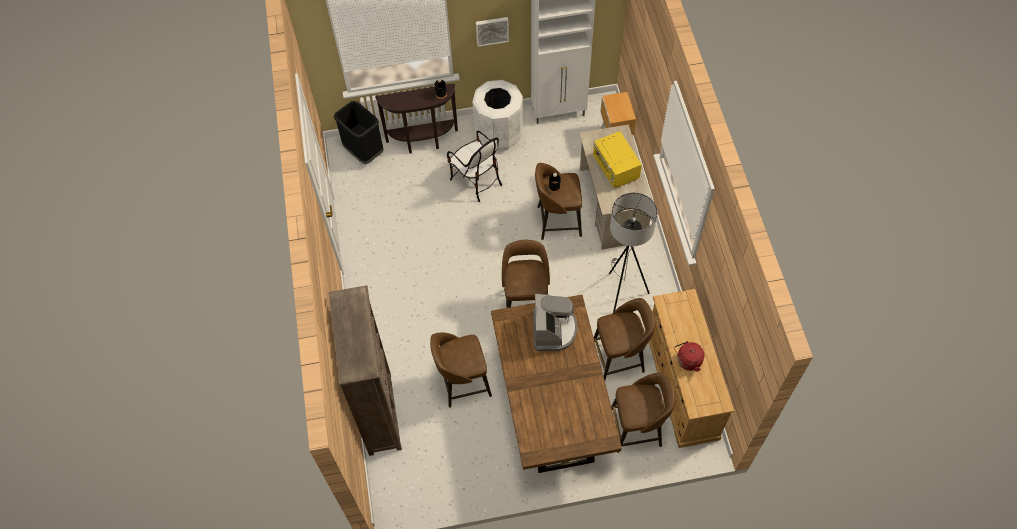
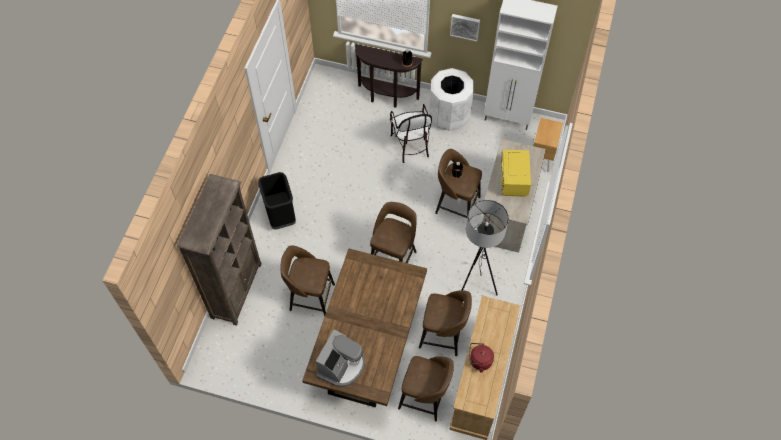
camera: 25 degrees right, 0 degrees up
(364, 152) = (337, 86): black trash can -> black trash can (281, 216)
(553, 330) = (387, 285): coffee machine -> coffee machine (341, 366)

